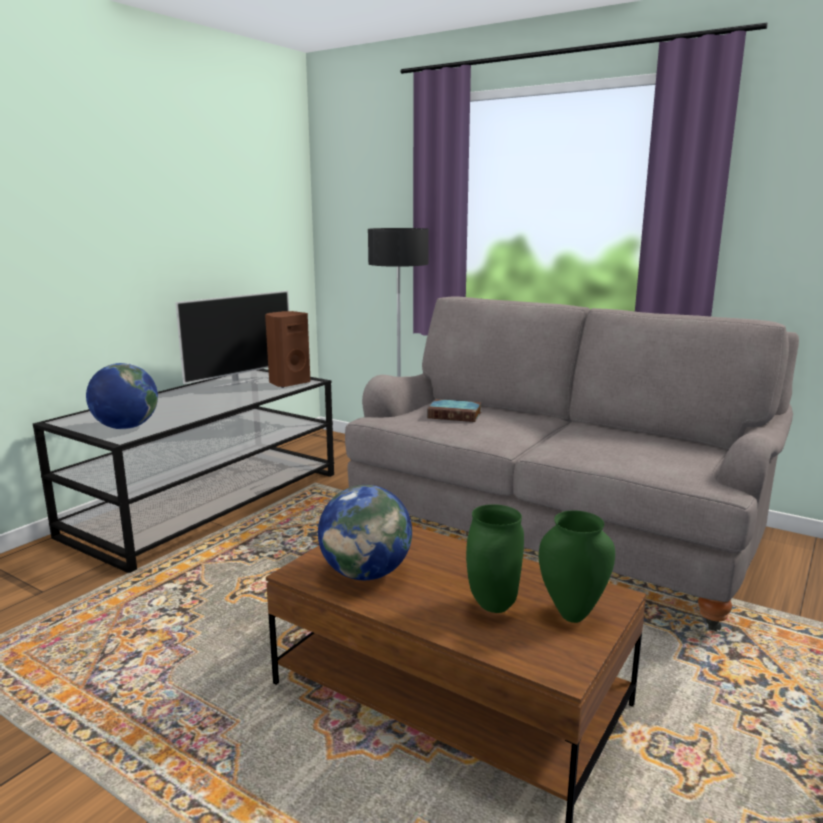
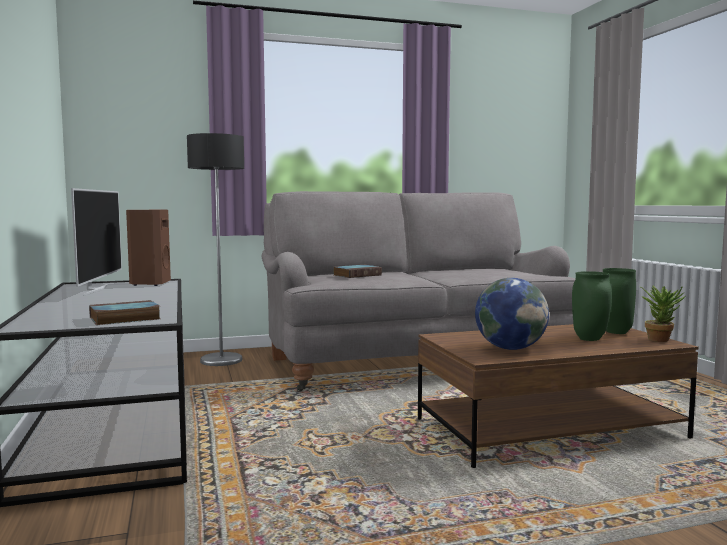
camera: 50 degrees left, 10 degrees down
(126, 427) = (123, 318): globe -> book
(581, 657) = (661, 339): none -> potted plant

